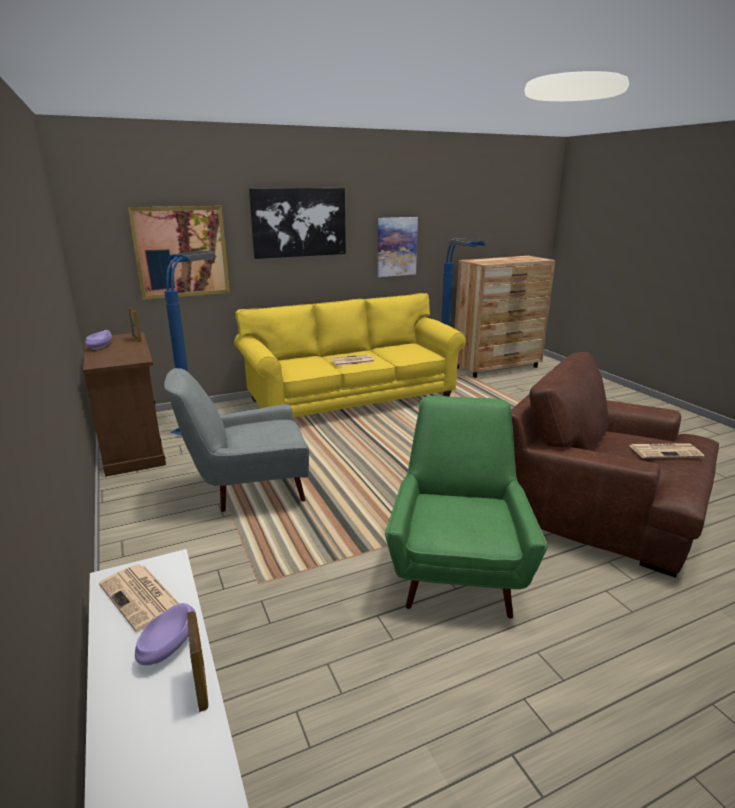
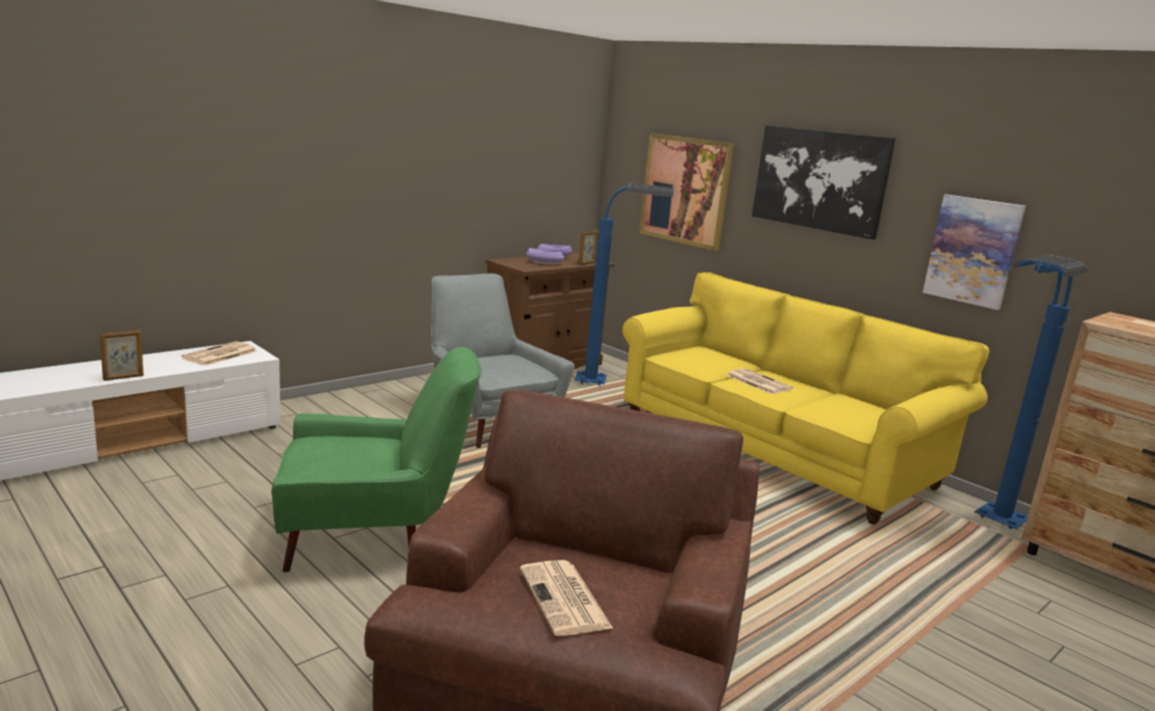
camera: 70 degrees right, 5 degrees down
(168, 645) = (167, 366): purple bowl -> purple bowl (544, 263)

